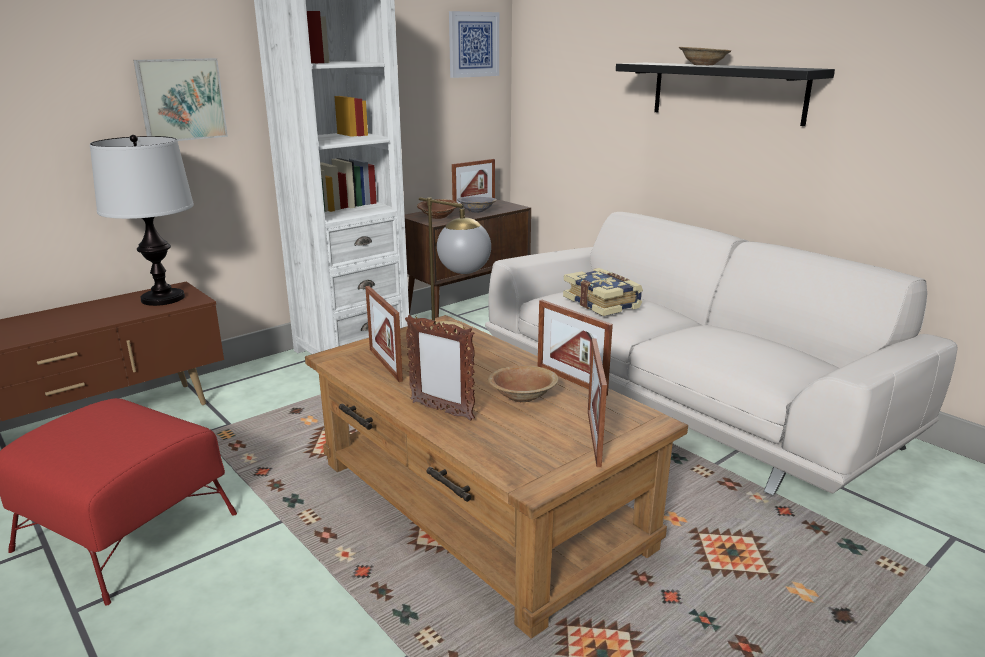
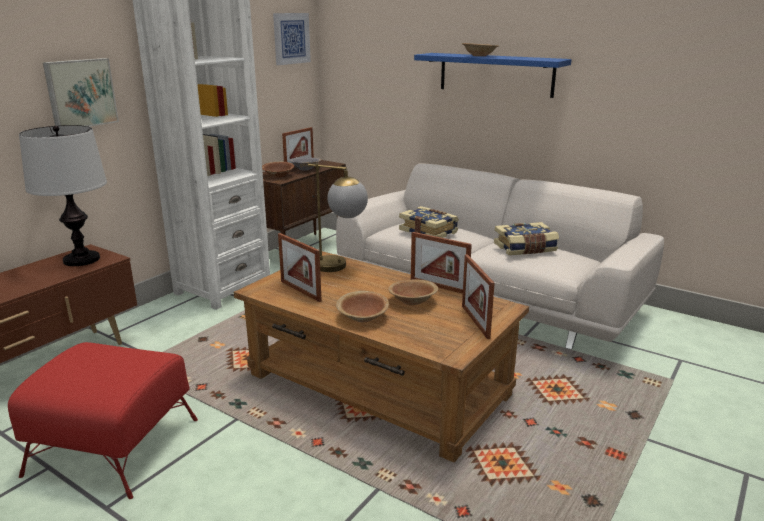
camera: 15 degrees left, 0 degrees up
(441, 411) = (362, 317): picture frame -> brown bowl
(727, 92) = (495, 74): black shelf -> blue shelf
(728, 339) = (525, 248): none -> book

